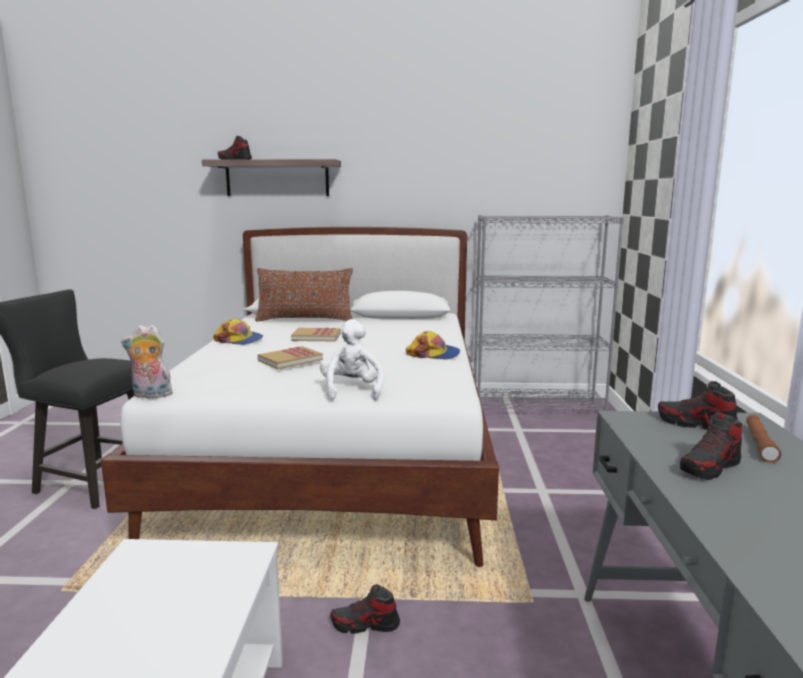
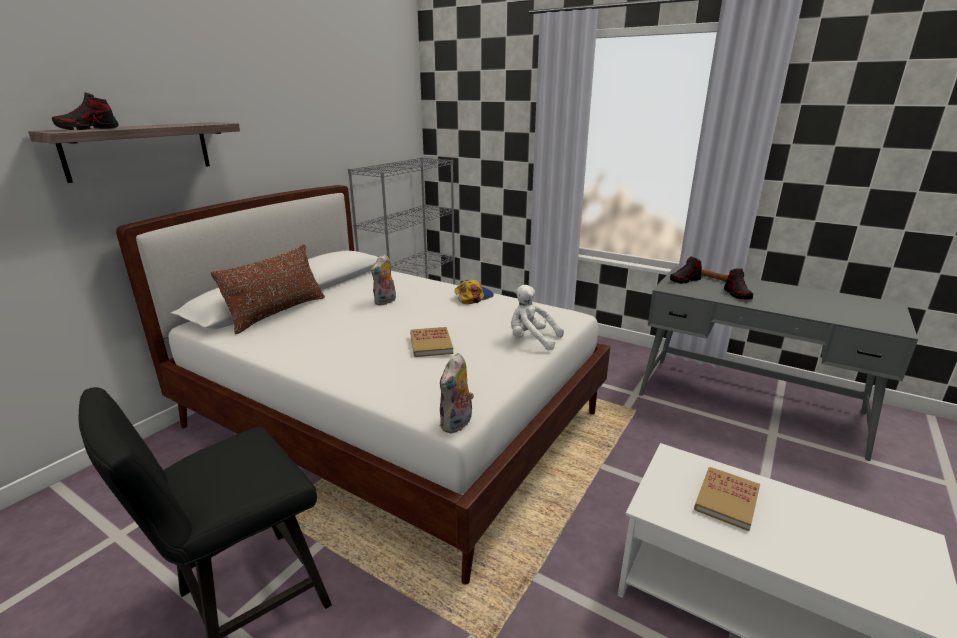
camera: 60 degrees left, 10 degrees up
(239, 340) = (311, 354): cap -> none
(316, 337) = (359, 321): book -> book (726, 500)
(365, 625) = (628, 474): shoe -> none
(372, 335) = (385, 302): none -> plush toy

